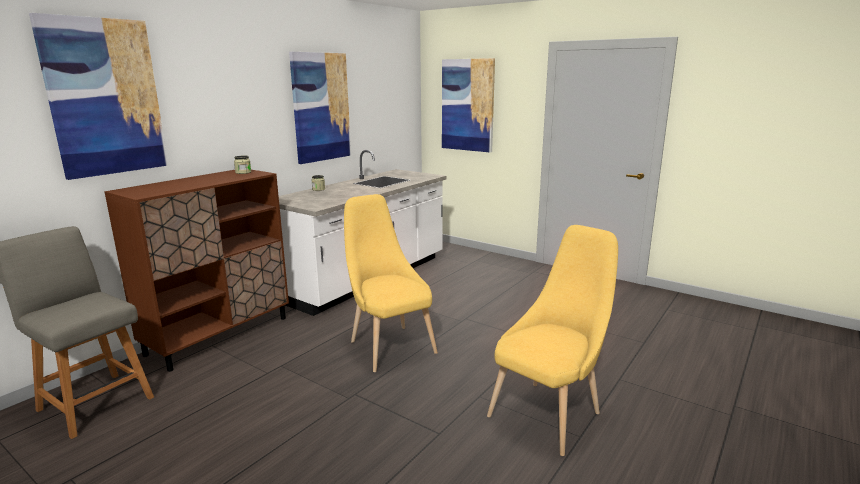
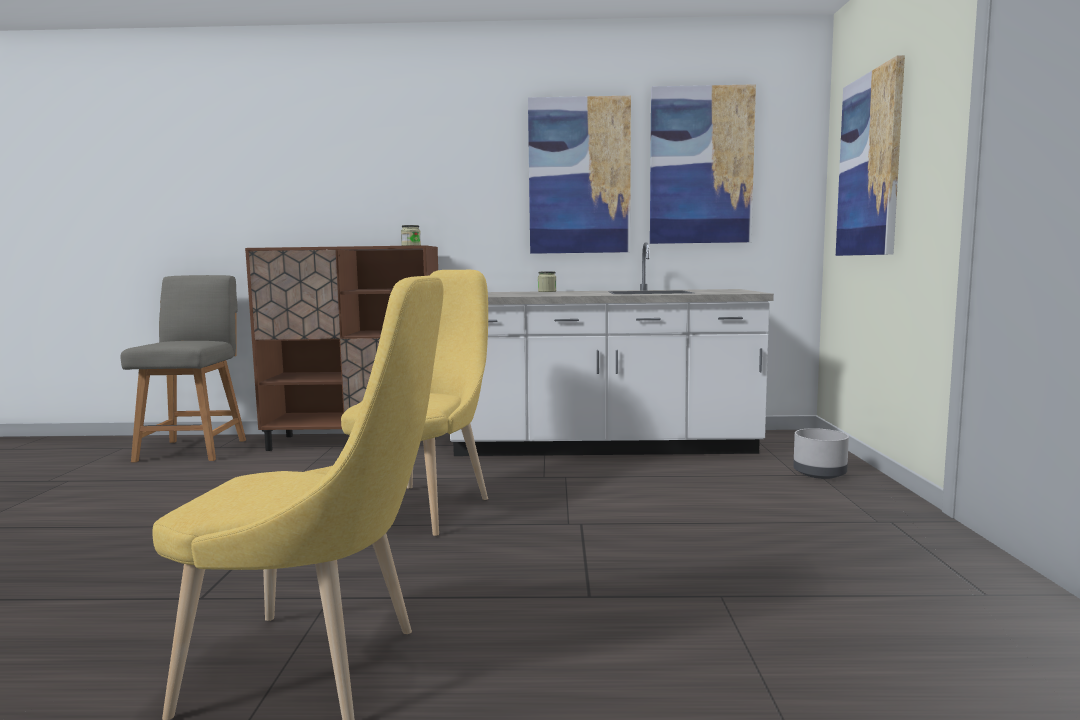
camera: 55 degrees right, 10 degrees down
(105, 97) = (288, 155): picture -> picture (701, 166)
(475, 260) = (819, 474): none -> grey planter

